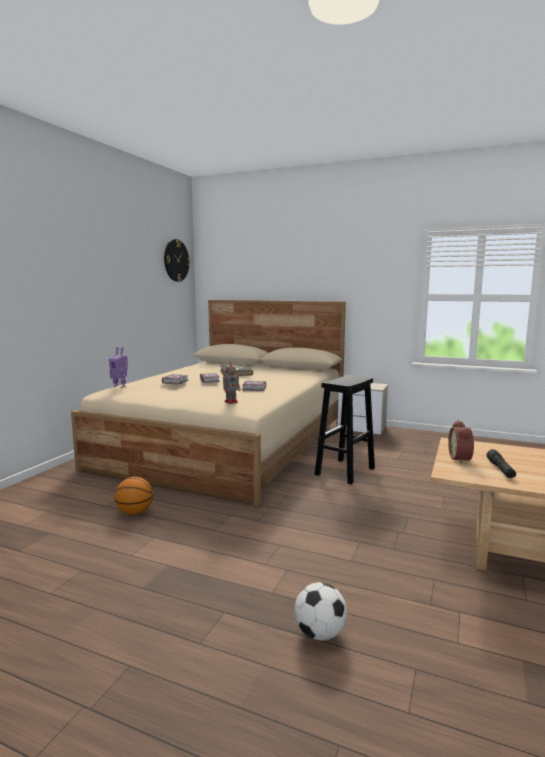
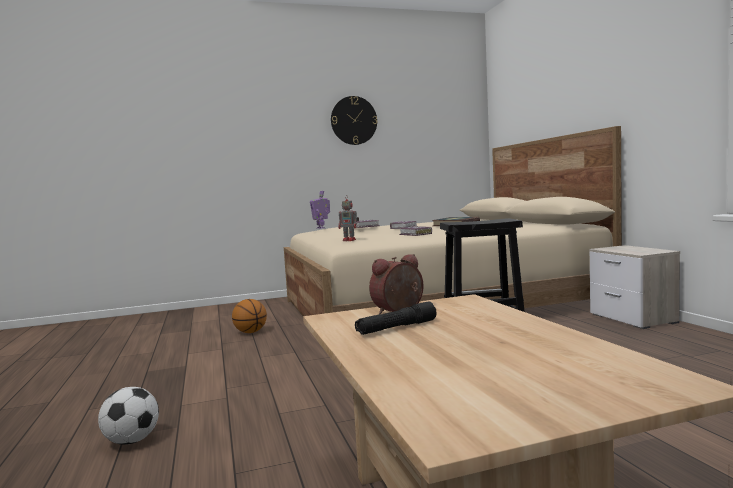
camera: 50 degrees right, 5 degrees down
(176, 260) = (454, 108): wall clock -> wall clock (354, 120)

